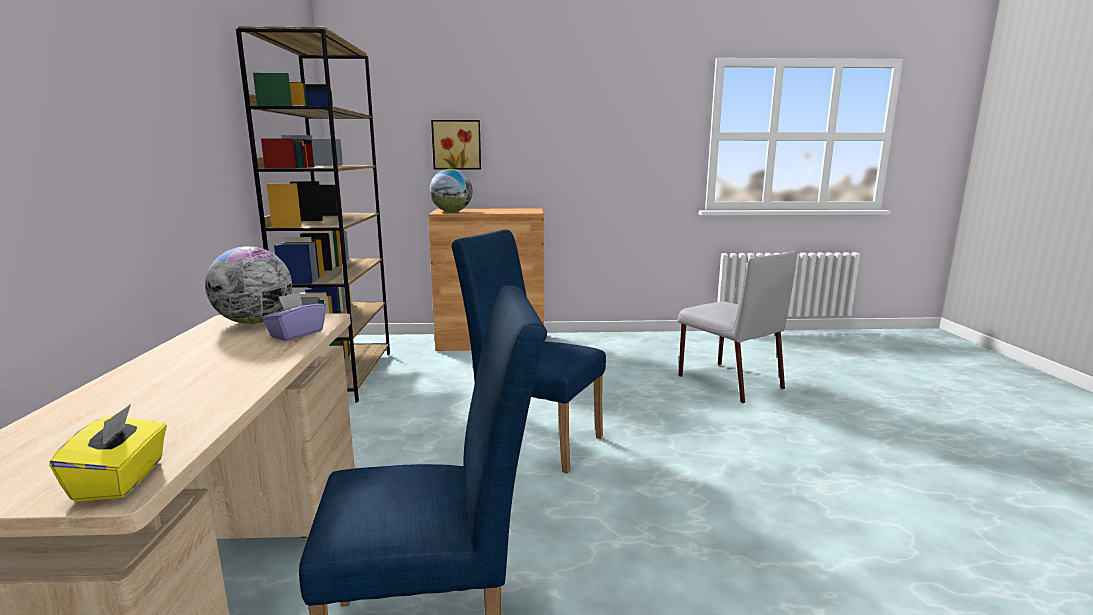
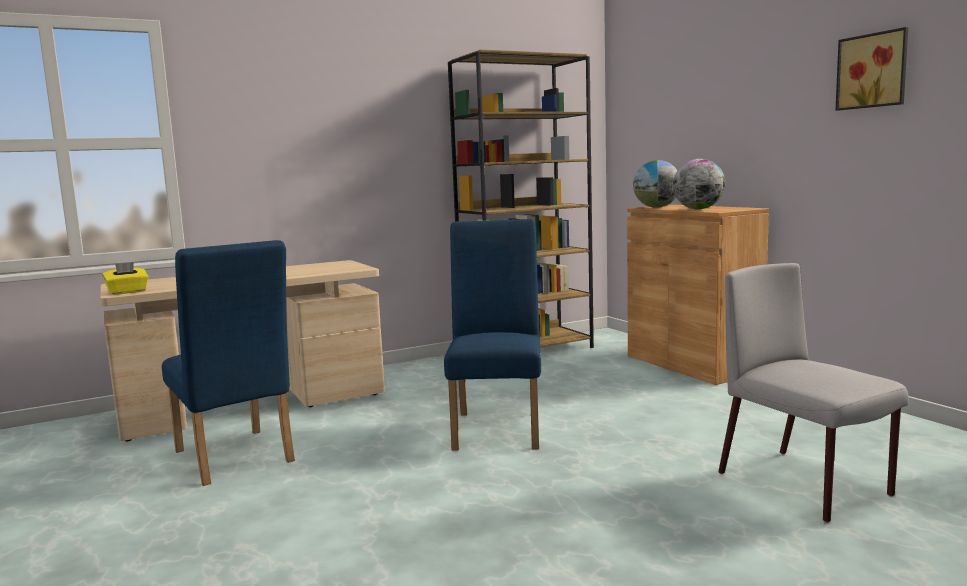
camera: 65 degrees right, 5 degrees down
(255, 322) = (340, 264): globe -> globe (698, 209)
(296, 334) = (322, 271): purple tissue box -> none
(456, 145) = (694, 133): picture -> picture (873, 71)
(728, 382) = (805, 485): grey chair -> grey chair turned 120 degrees clockwise

